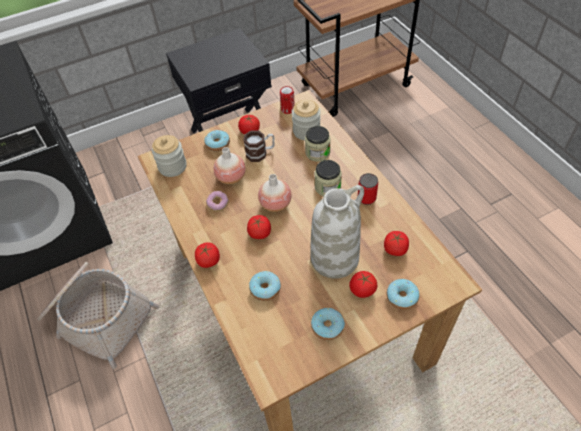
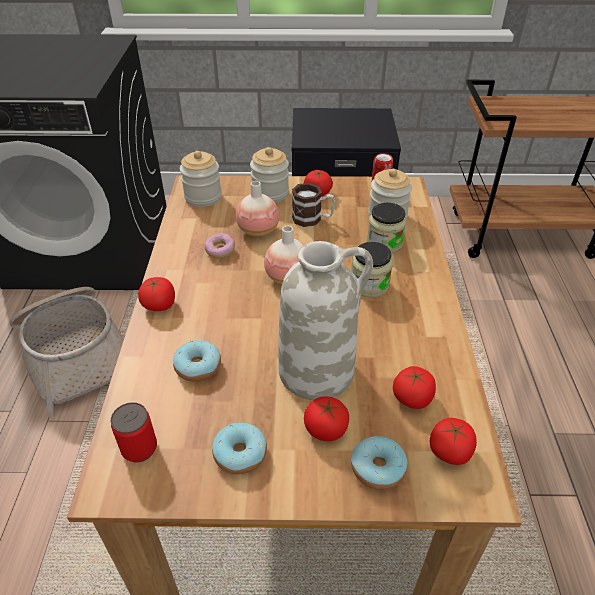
camera: 25 degrees right, 10 degrees down
(217, 144) = (270, 193): donut -> jar
(260, 233) = (243, 301): tomato -> tomato (449, 451)
(366, 198) = (414, 318): can -> can (139, 448)

